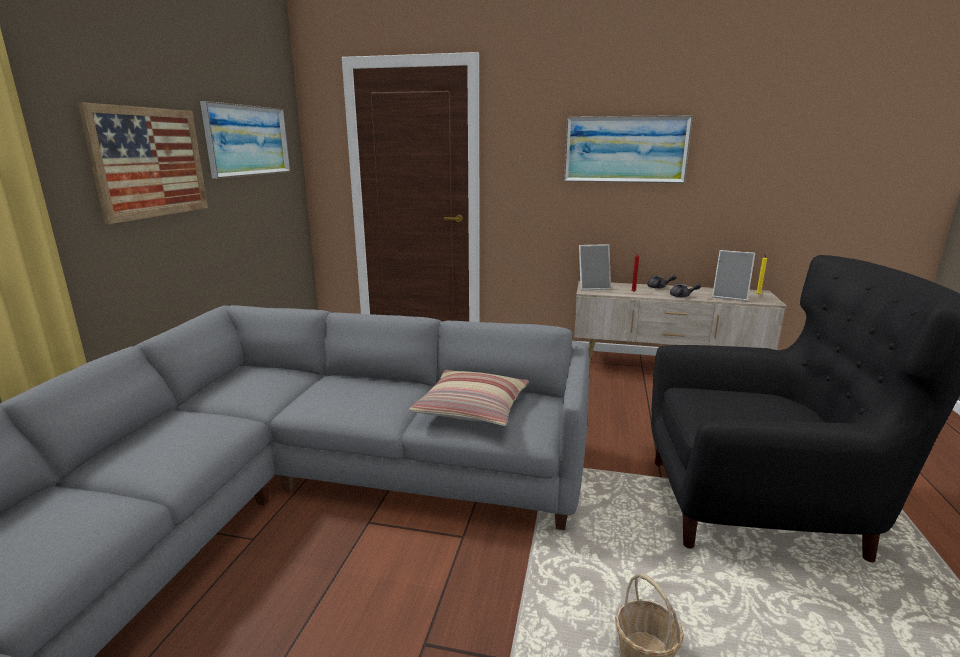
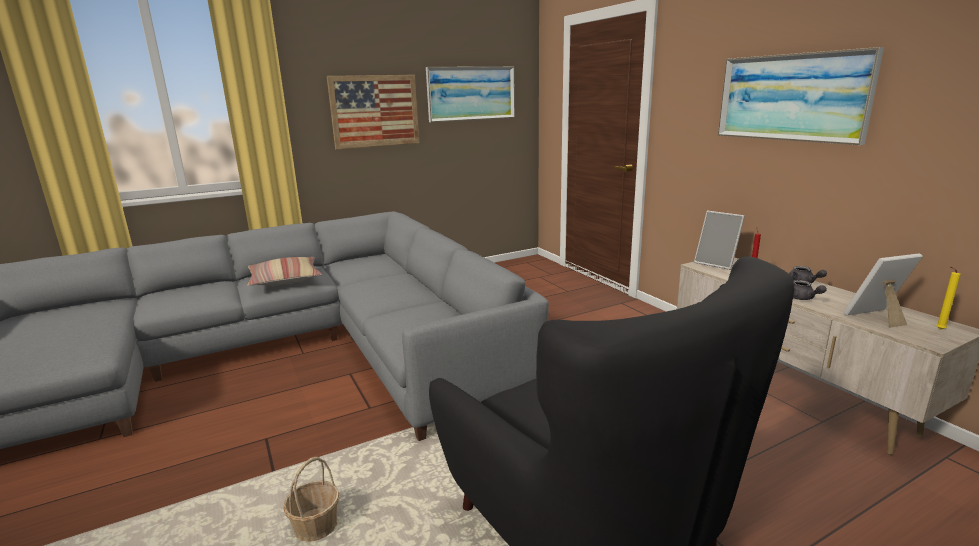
camera: 50 degrees right, 0 degrees up
(472, 408) = (417, 319): pillow -> pillow (285, 280)
(730, 296) = (877, 318): picture frame -> picture frame turned 90 degrees clockwise

